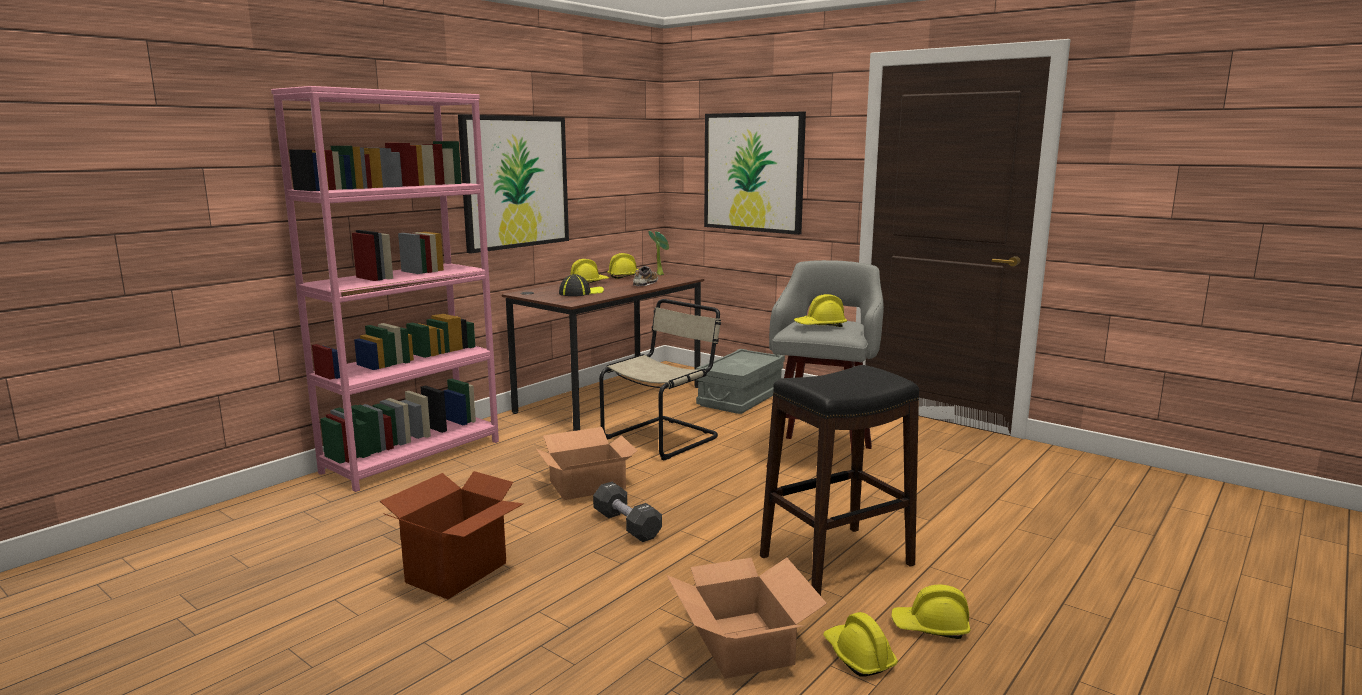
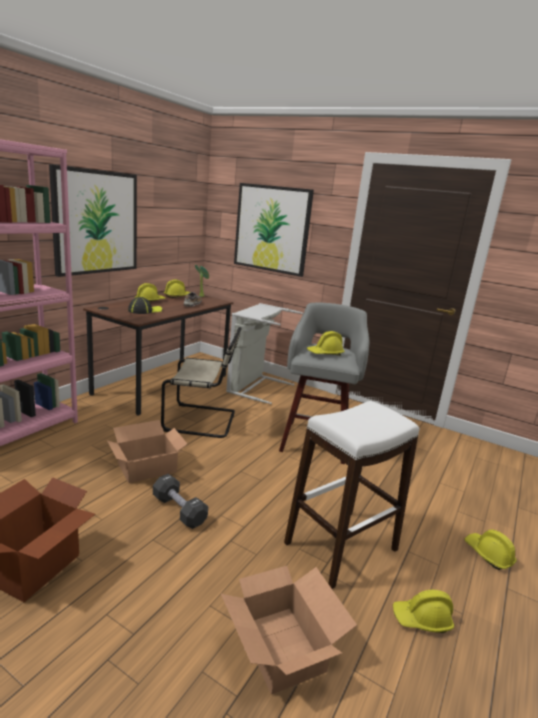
camera: 10 degrees left, 5 degrees up
(664, 437) = (203, 421): beige chair -> beige chair turned 60 degrees clockwise
(740, 398) = (254, 387): grey storage box -> grey laundry basket
(836, 560) = (341, 546): black stool -> white stool
(858, 656) = (374, 657): yellow hard hat -> yellow hard hat (488, 554)

